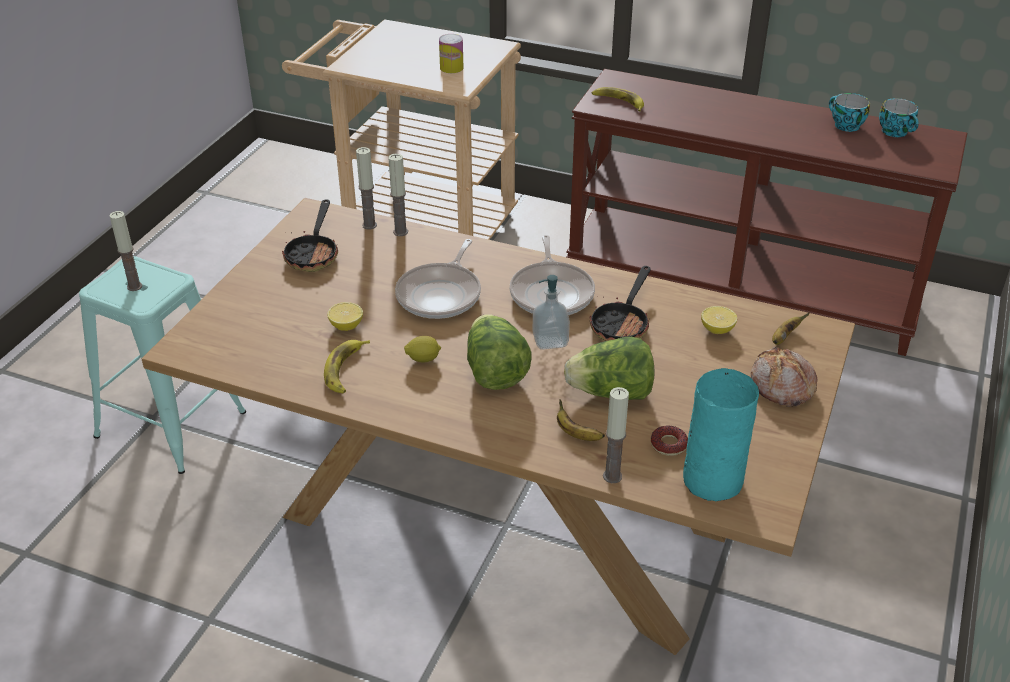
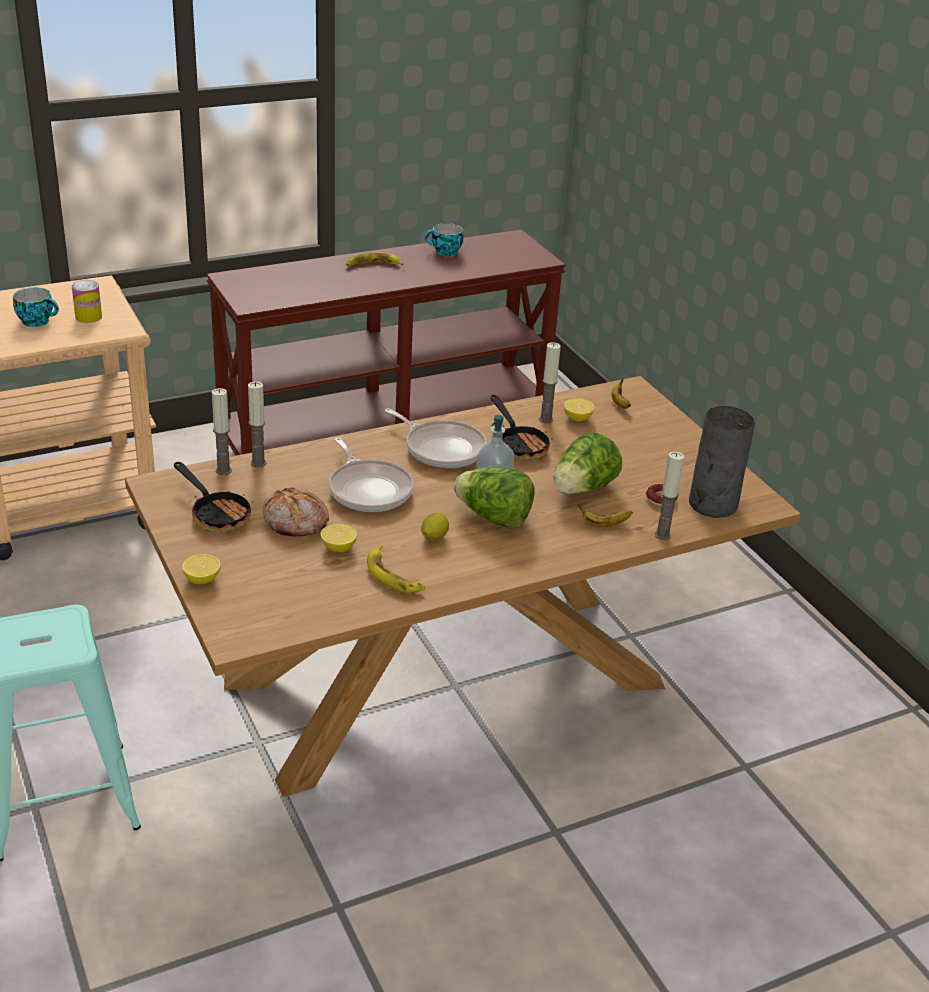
camera: 50 degrees left, 5 degrees down
(134, 286) = (37, 642): candle -> candle (546, 419)
(229, 295) = (202, 579): none -> lemon
(619, 102) = (263, 295): banana -> banana (372, 265)
(711, 479) = (711, 504): turquoise vase -> grey vase
(780, 386) = (662, 432): bread -> bread (295, 522)
(896, 132) = (482, 244): cup -> cup (37, 321)

